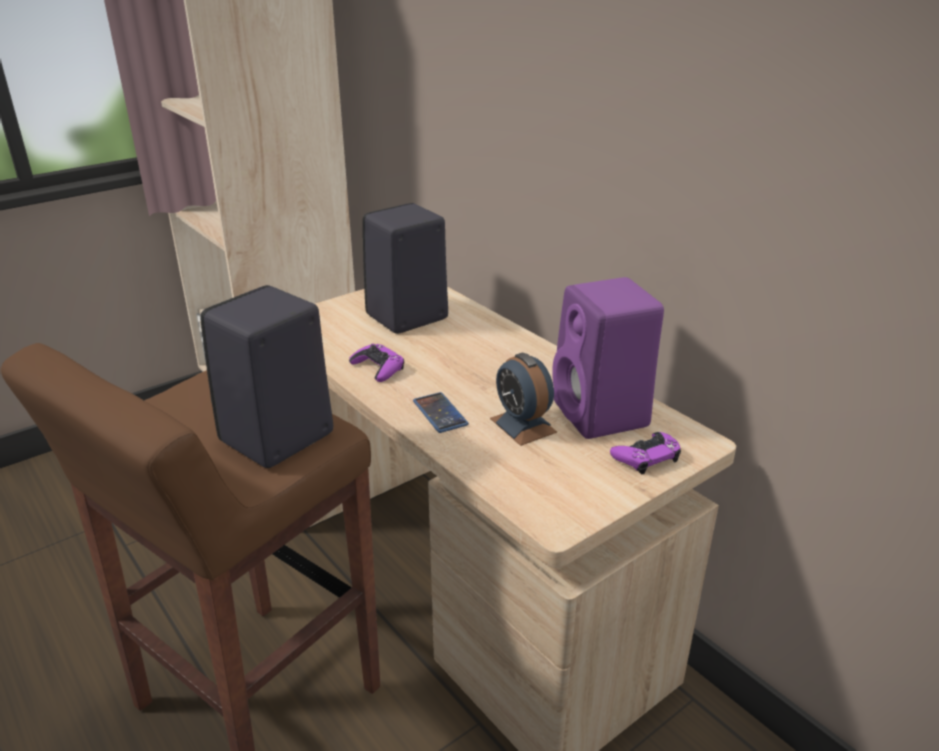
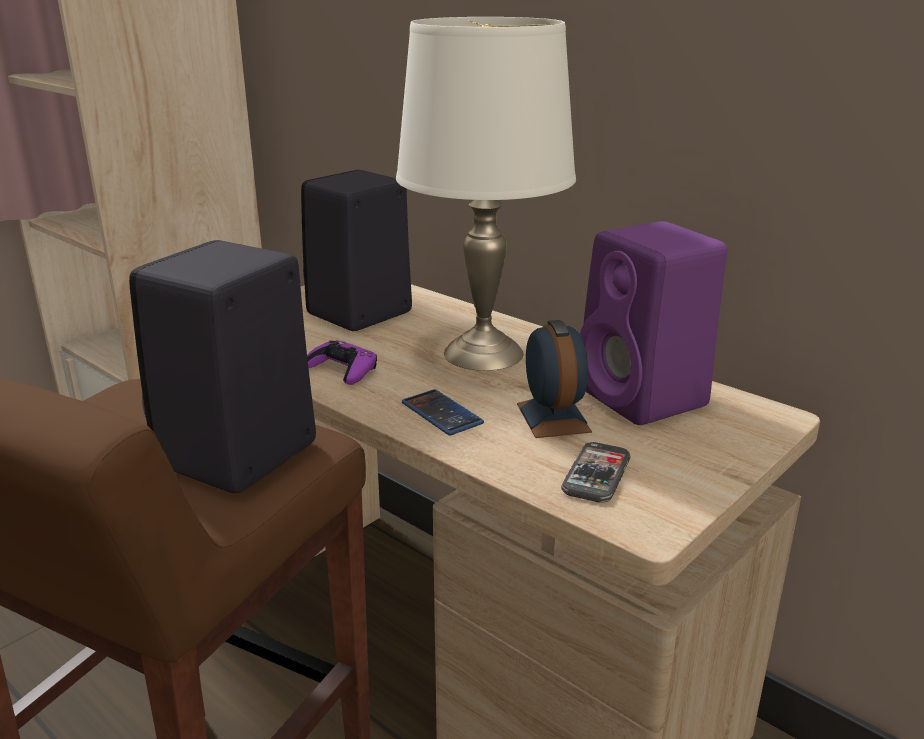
camera: 10 degrees left, 5 degrees down
(491, 363) = (484, 354): none -> white table lamp
(523, 425) = (553, 418): alarm clock -> alarm clock turned 150 degrees counterclockwise
(536, 477) = (596, 475): none -> phone
(646, 457) = (721, 439): purple game controller -> none

